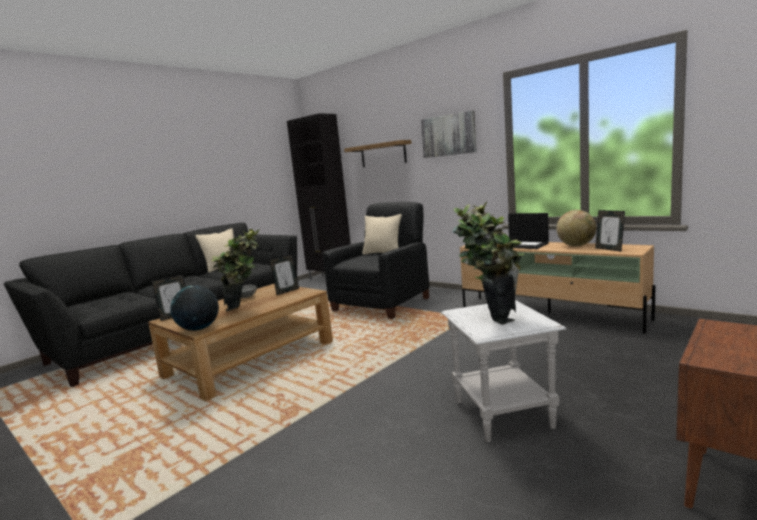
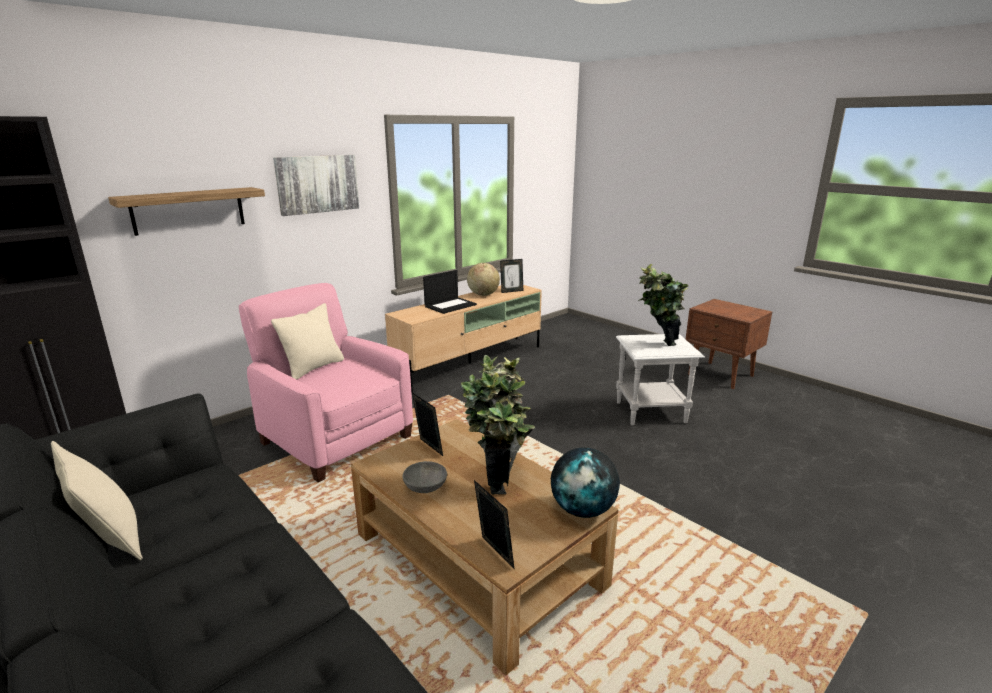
camera: 85 degrees left, 10 degrees up
(382, 304) = (335, 439): black armchair -> pink armchair

